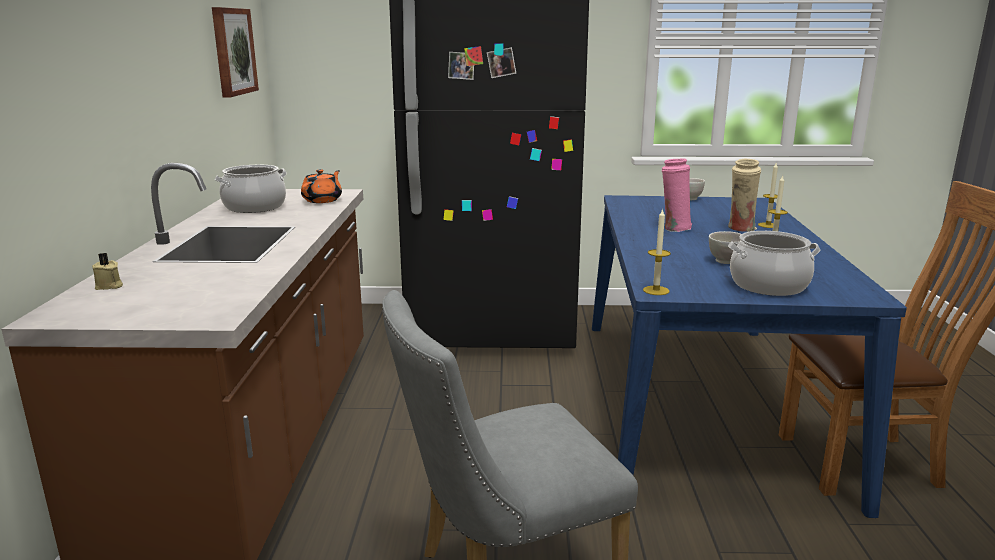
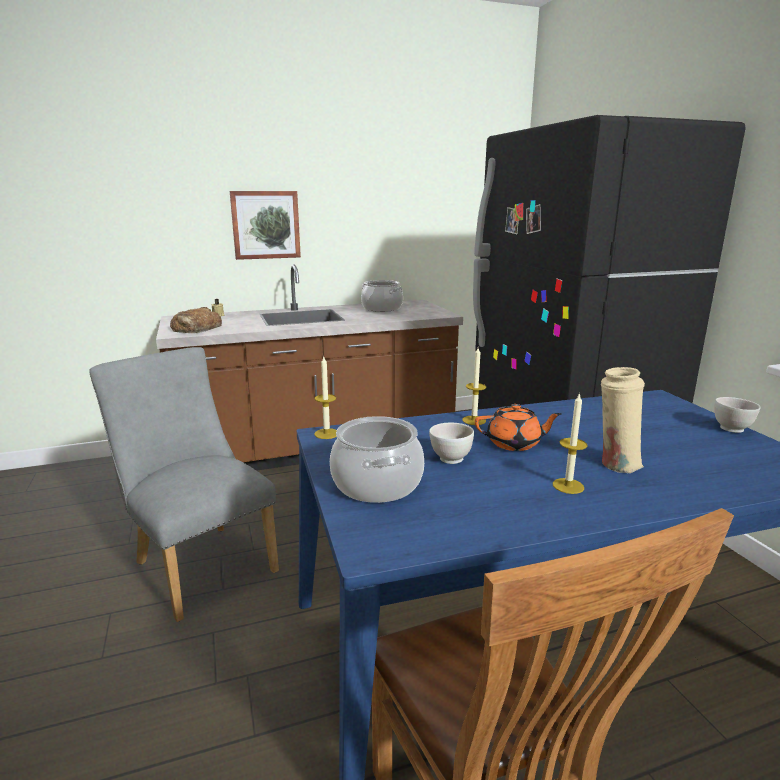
camera: 70 degrees right, 0 degrees up
(193, 302) = (196, 328): none -> bread
(232, 51) = (455, 205): picture -> picture (265, 225)
(323, 200) = (417, 315): orange teapot -> orange teapot (514, 443)
(674, 228) = (560, 429): pink vase -> none
(768, 225) = (666, 482): candle -> candle (474, 420)

